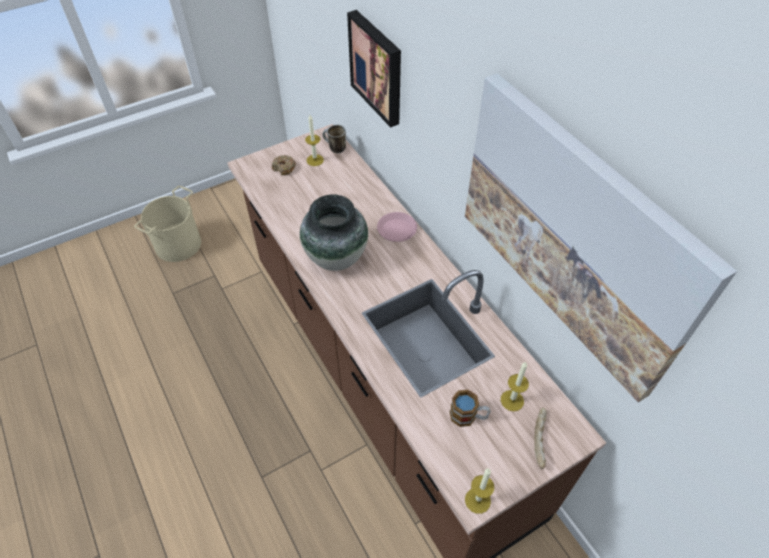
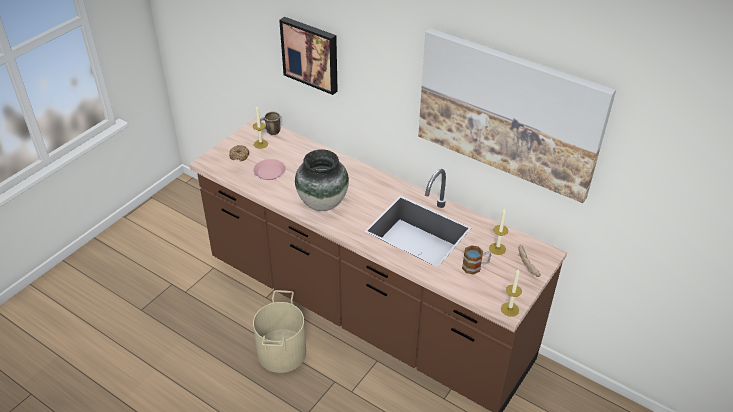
camera: 25 degrees left, 10 degrees down
(178, 244) = (122, 270): beige bucket -> beige bucket (282, 352)
(396, 229) = (355, 172): pink plate -> pink plate (269, 172)

